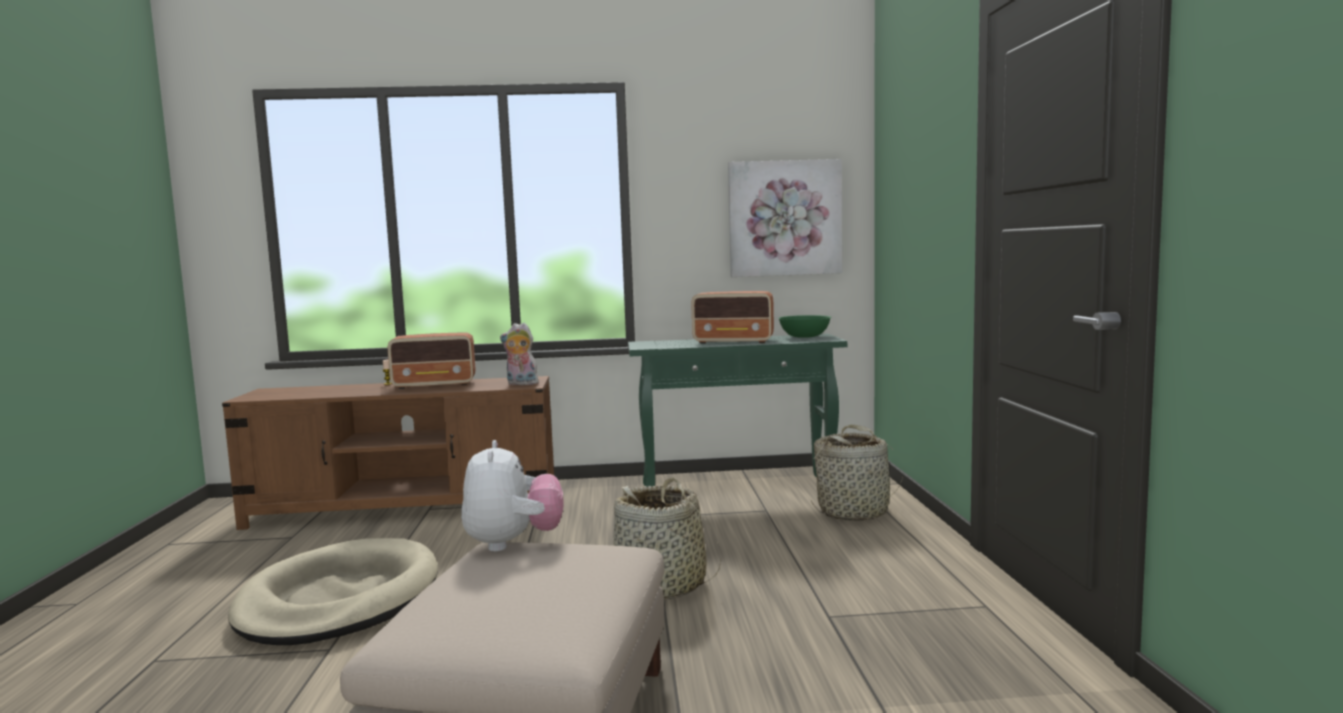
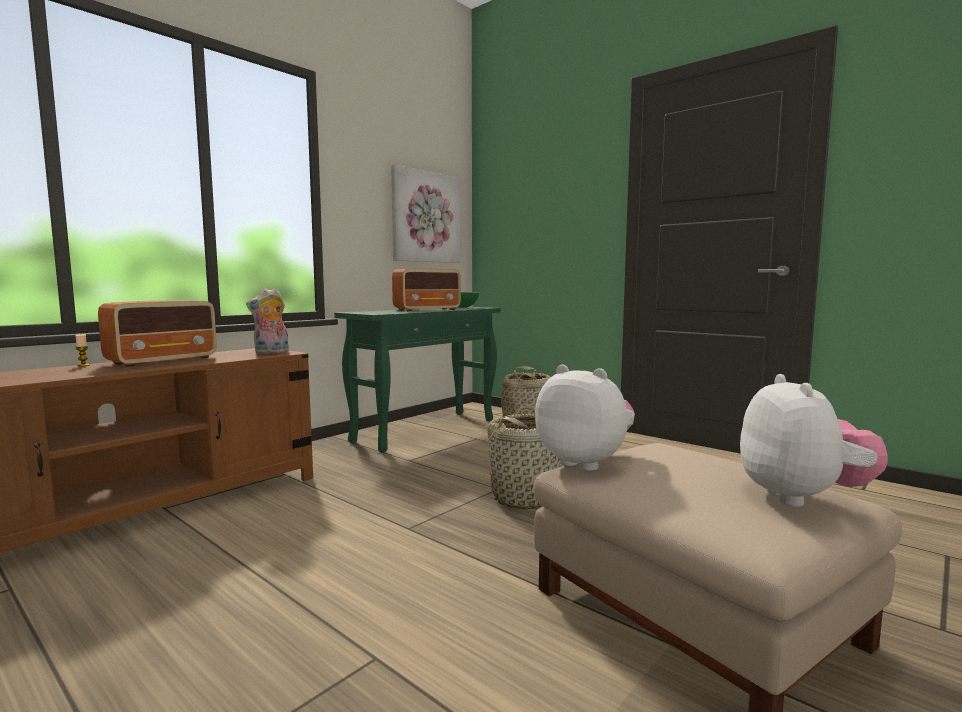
camera: 45 degrees left, 0 degrees up
(339, 599) = (265, 615): beige dog bed -> none
(516, 626) = (802, 498): none -> plush toy

